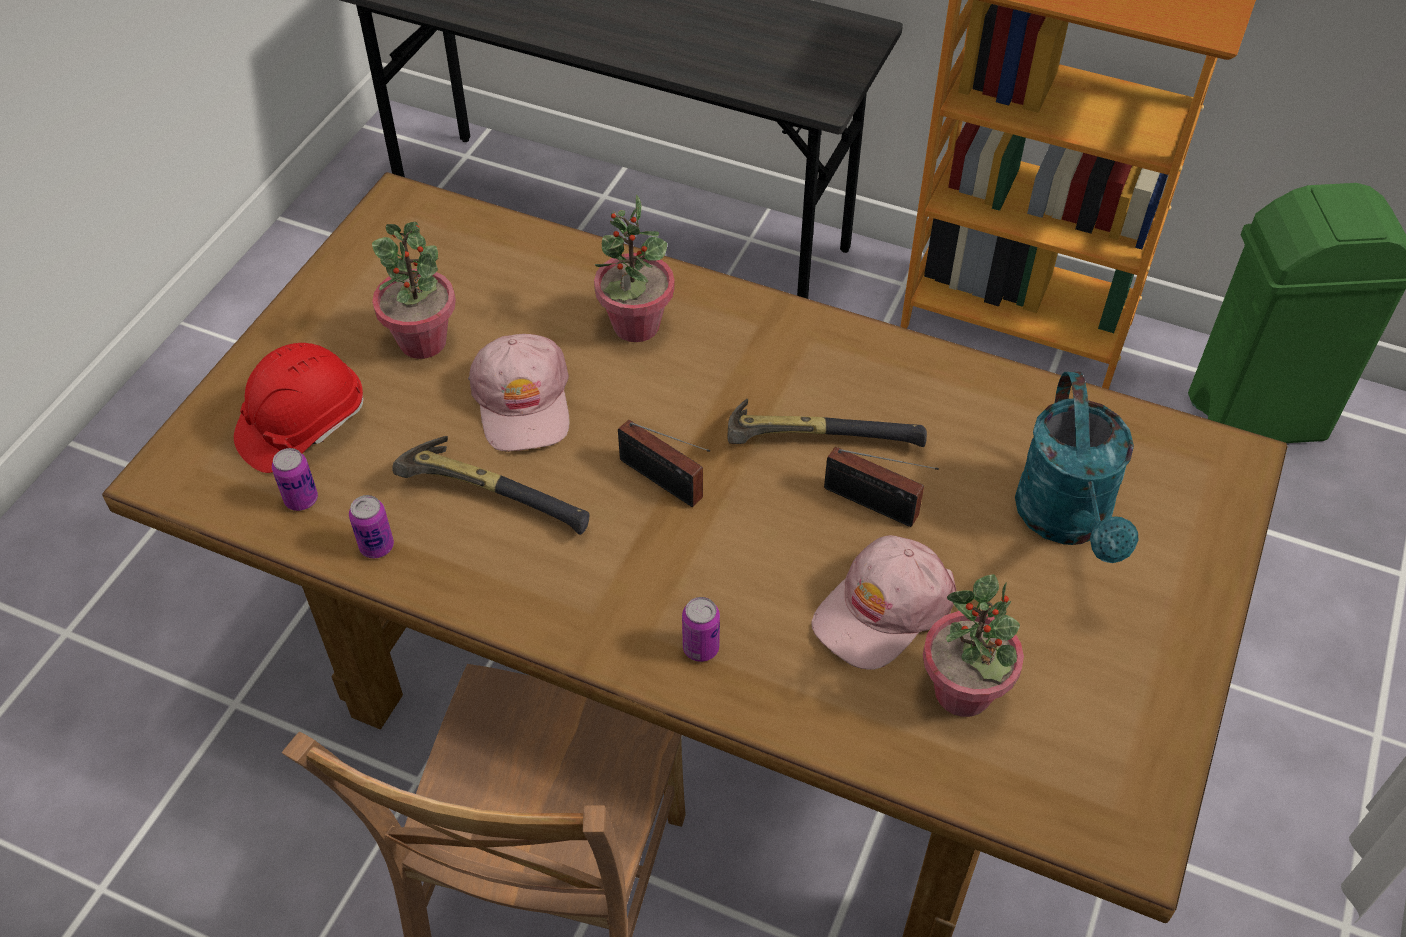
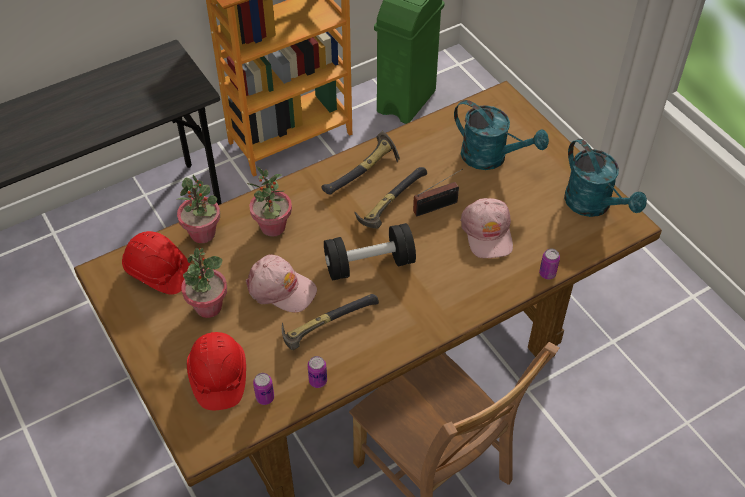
camera: 55 degrees left, 0 degrees up
(443, 254) = (158, 272): none -> red hard hat
(664, 482) = (369, 264): radio -> black dumbbell
(701, 648) = (461, 297): can -> can (547, 273)
(854, 369) = (364, 172): none -> hammer
(963, 692) = (541, 231): potted plant -> potted plant (203, 233)
(1115, 748) = (594, 205): none -> turquoise watering can

